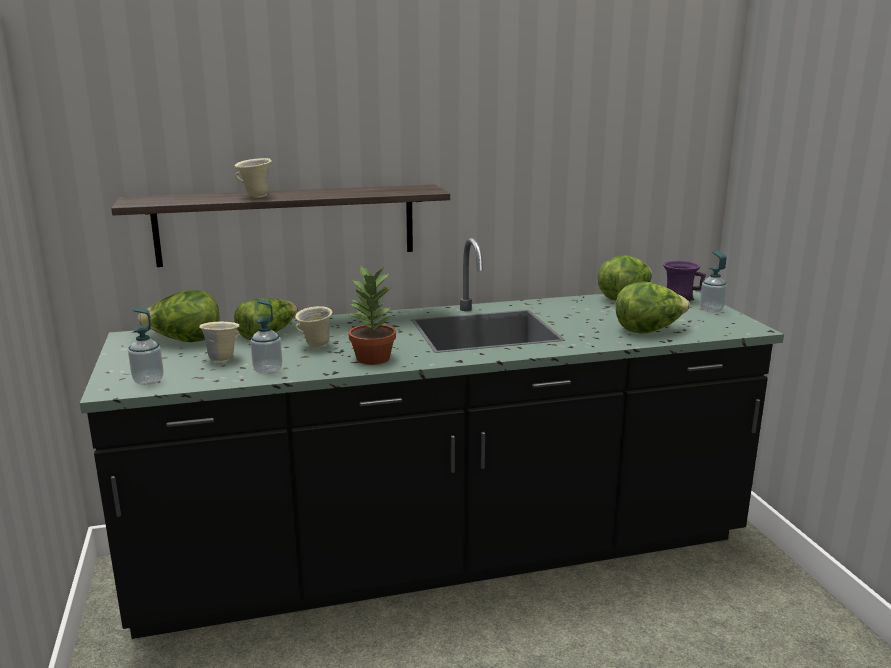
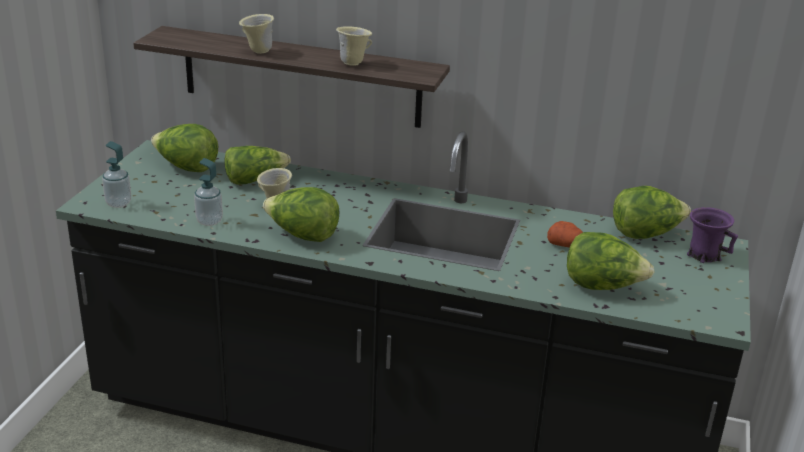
camera: 30 degrees right, 10 degrees up
(222, 359) = (191, 197): beige mug -> beige mug (353, 63)
(373, 359) = (302, 236): potted plant -> lettuce
(583, 315) = (565, 244): none -> potato
(711, 310) = (718, 281): soap dispenser -> none

